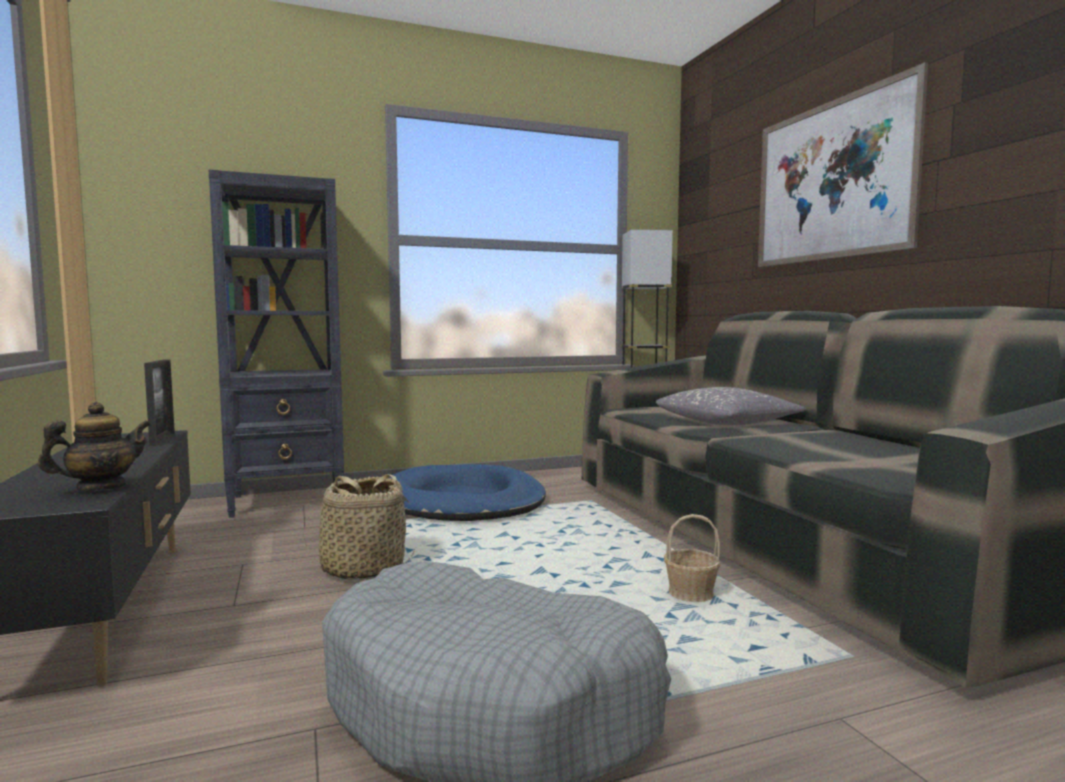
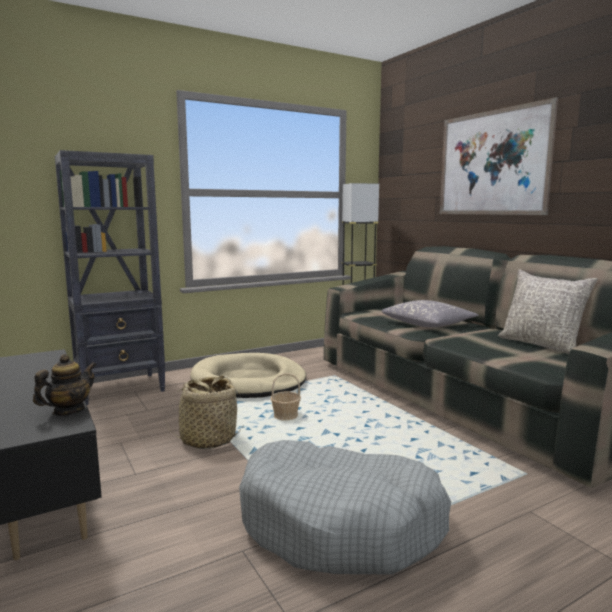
camera: 10 degrees left, 5 degrees up
(162, 440) = (58, 361): picture frame -> none
(463, 501) = (248, 381): blue dog bed -> beige dog bed
(690, 593) = (424, 440): basket -> basket (285, 415)
(901, 449) = (541, 344): none -> grey pillow

